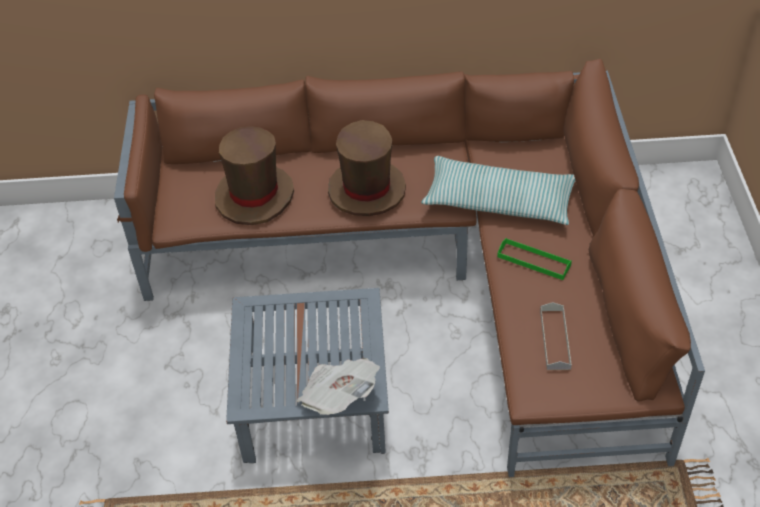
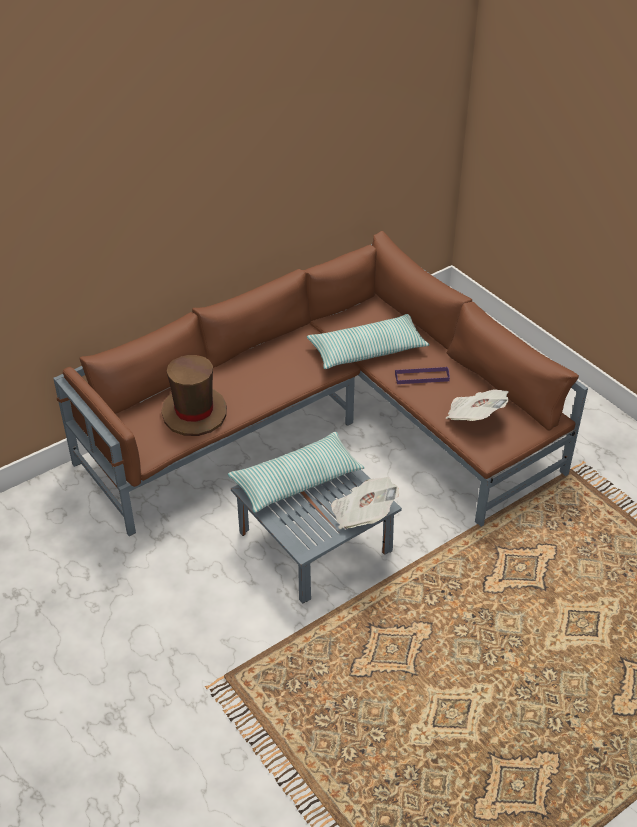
camera: 35 degrees left, 5 degrees down
(304, 321) = (296, 481): none -> pillow
(366, 190) = (272, 378): brown hat -> none
(534, 261) = (422, 377): green tray -> purple tray
(555, 339) = (474, 416): grey tray -> newspaper

